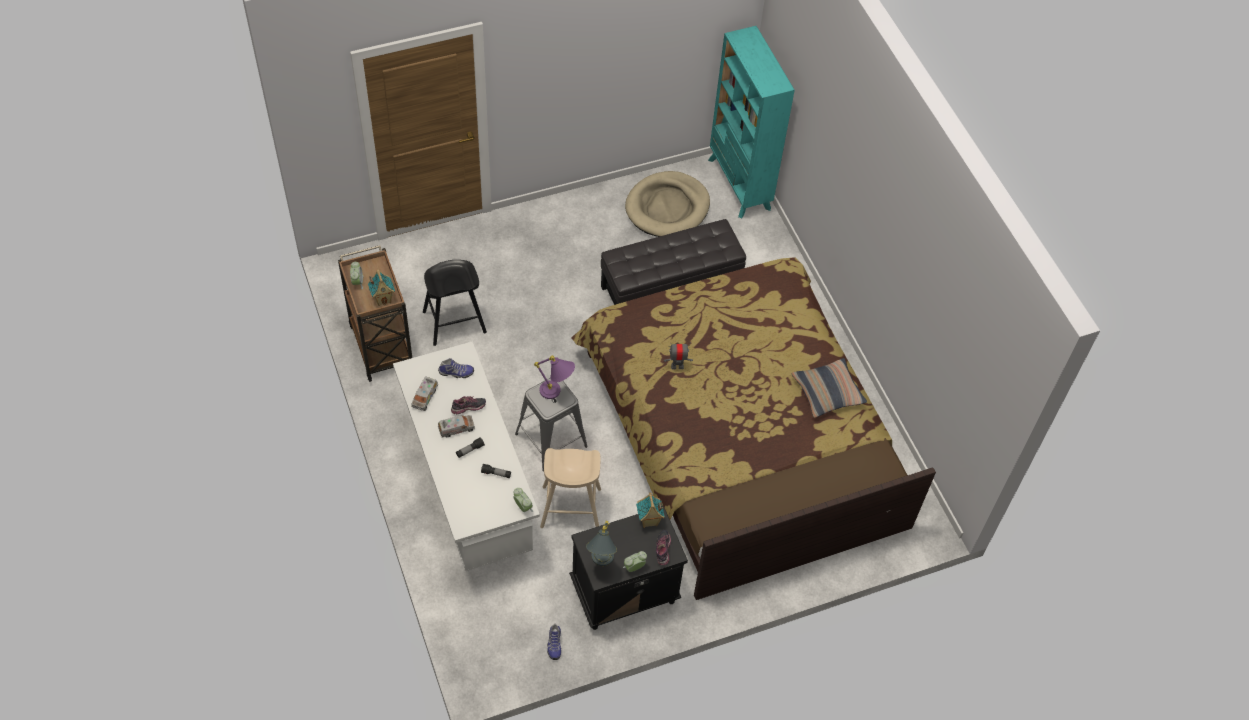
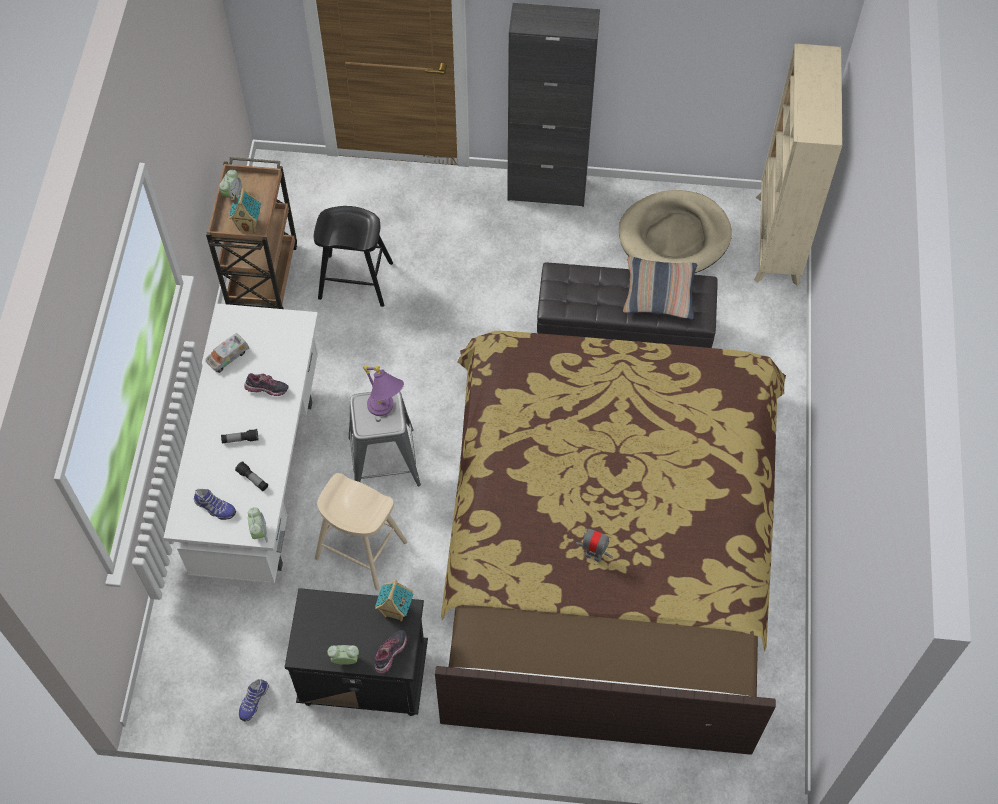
camera: 30 degrees right, 5 degrees up
(456, 373) = (278, 342): shoe -> shoe (214, 508)
(456, 429) = (240, 408): toy truck -> none
(558, 207) = (547, 189): none -> black cabinet
(600, 563) = (310, 637): grey table lamp -> none
(677, 366) = (544, 435): toy robot -> toy robot (593, 555)
(739, 184) = (777, 240): turquoise bookcase -> beige bookcase
(827, 392) = (710, 543): pillow -> pillow (659, 293)

